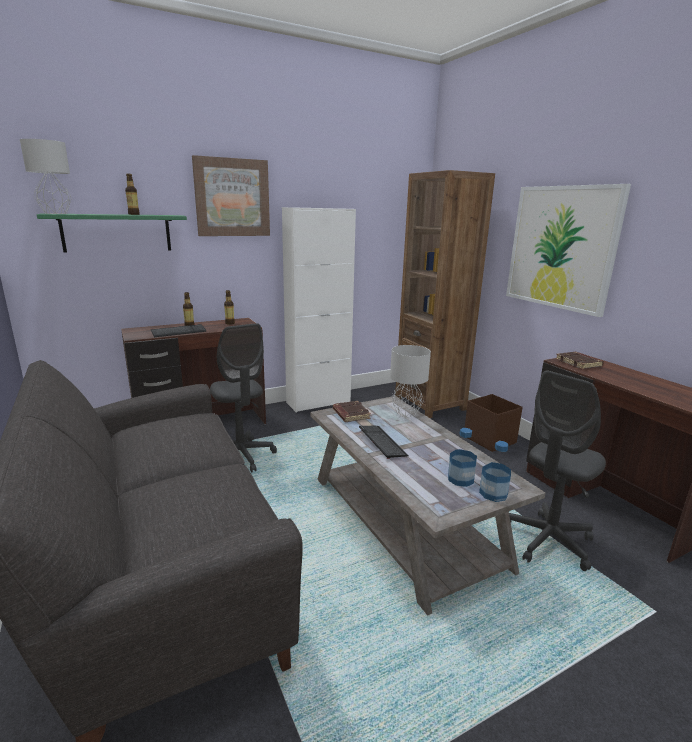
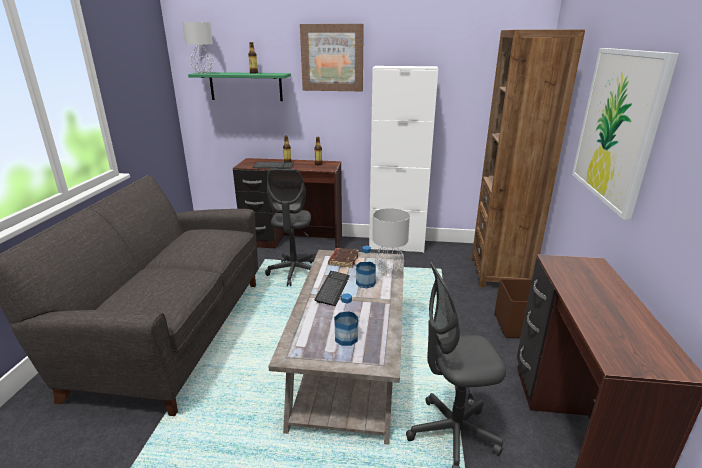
camera: 35 degrees right, 5 degrees up
(493, 493) = (353, 359): bottle -> bottle (365, 283)
(579, 363) = (571, 268): brown book -> none

